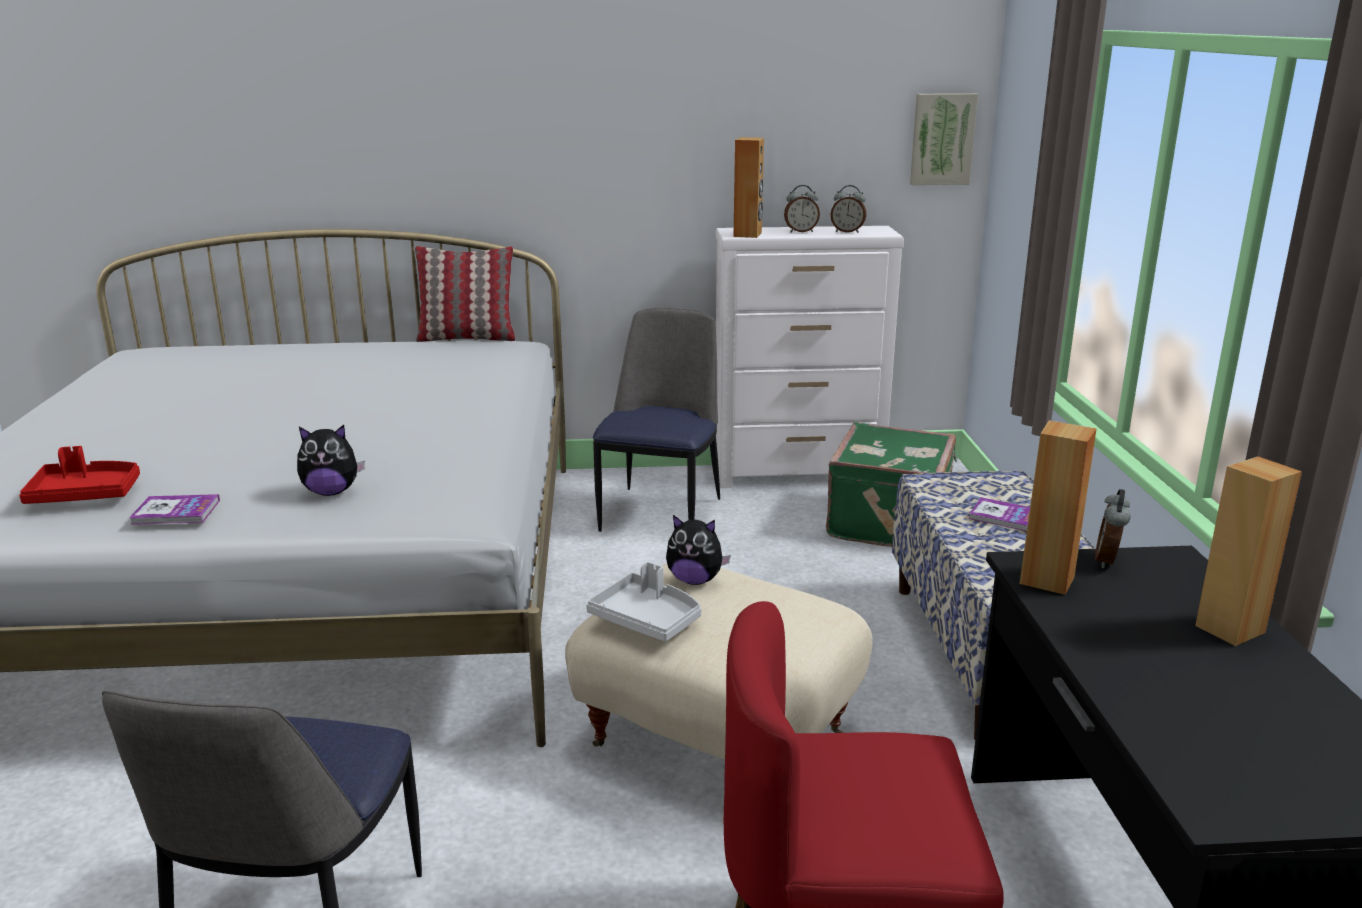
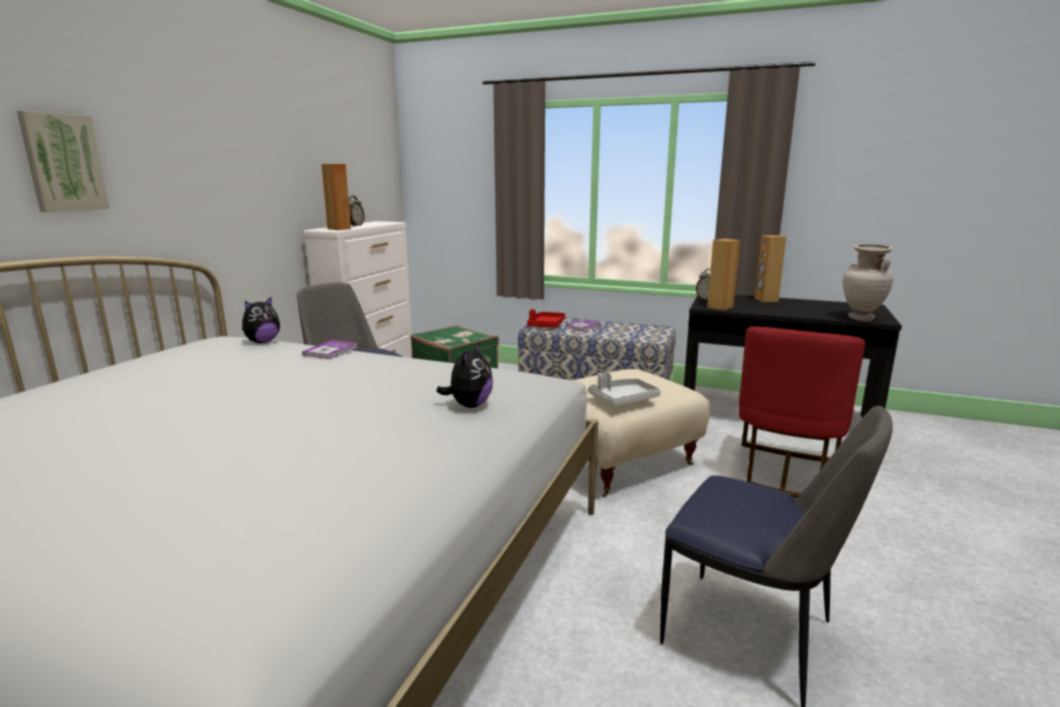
camera: 65 degrees left, 5 degrees down
(85, 494) = (326, 506): red tray -> red tray (546, 325)
(176, 512) = (438, 462): book -> book (330, 351)
(467, 338) = (171, 345): pillow -> none
(695, 580) = (586, 384): plush toy -> plush toy (262, 342)
(847, 232) = (375, 223): alarm clock -> none
(942, 139) = (386, 169): picture -> picture (63, 163)
(1188, 772) = (860, 318): none -> beige vase

